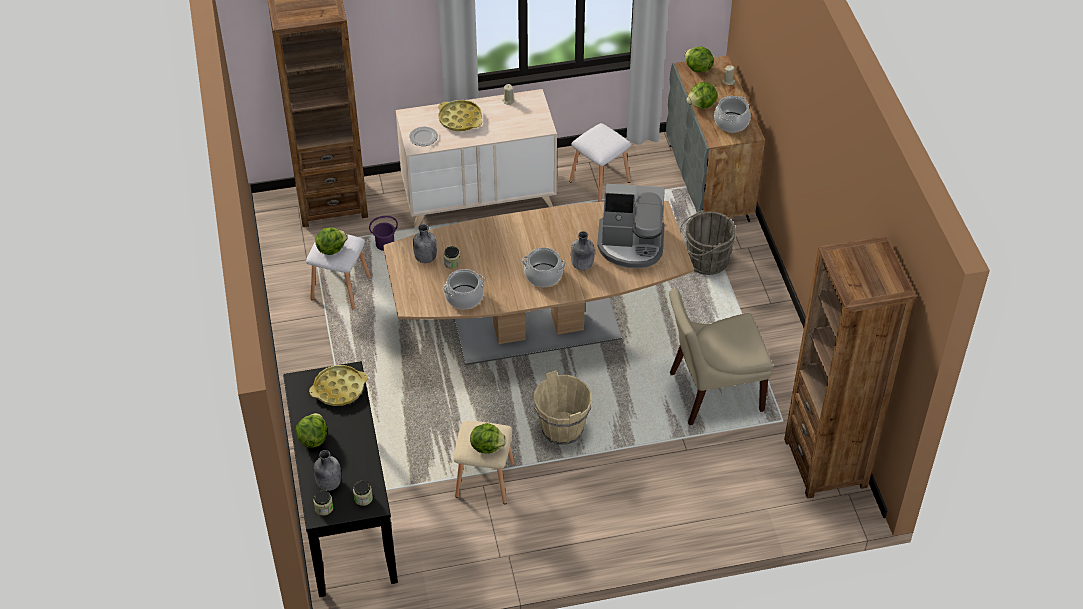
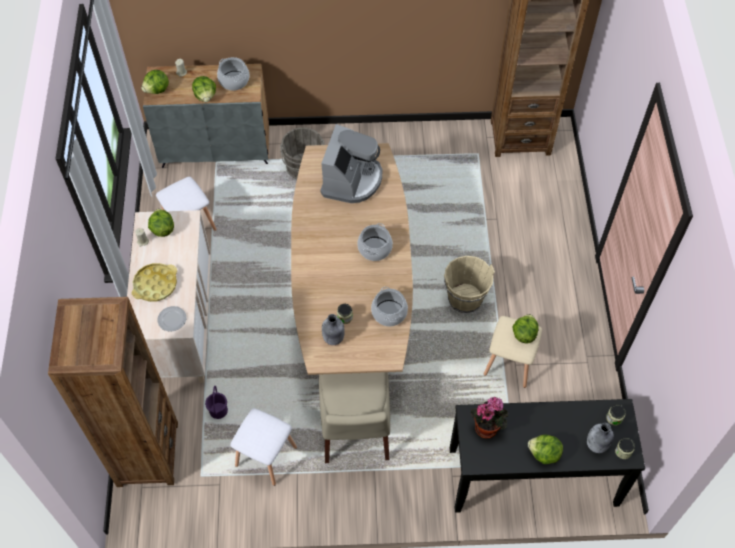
camera: 80 degrees left, 10 degrees up
(331, 249) = (263, 437): lettuce -> lettuce (162, 229)
(339, 389) = (487, 427): yellow tray -> potted plant
(582, 265) = (368, 218): grey bottle -> none
(712, 392) = (443, 191): beige chair -> beige chair (355, 431)

